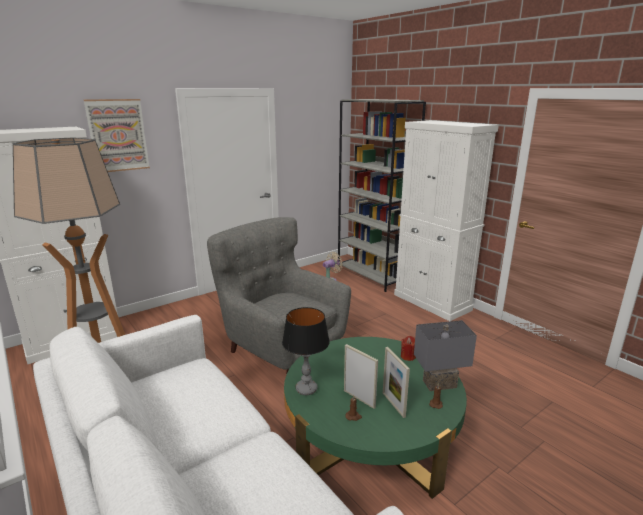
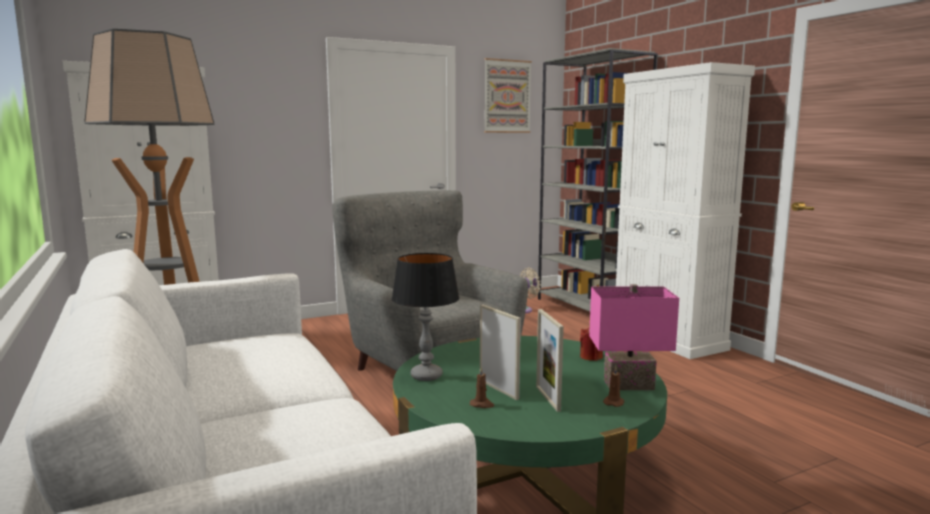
camera: 10 degrees right, 10 degrees down
(118, 135) = (249, 89): picture -> picture (507, 96)
(439, 385) = (628, 385): grey table lamp -> pink table lamp

